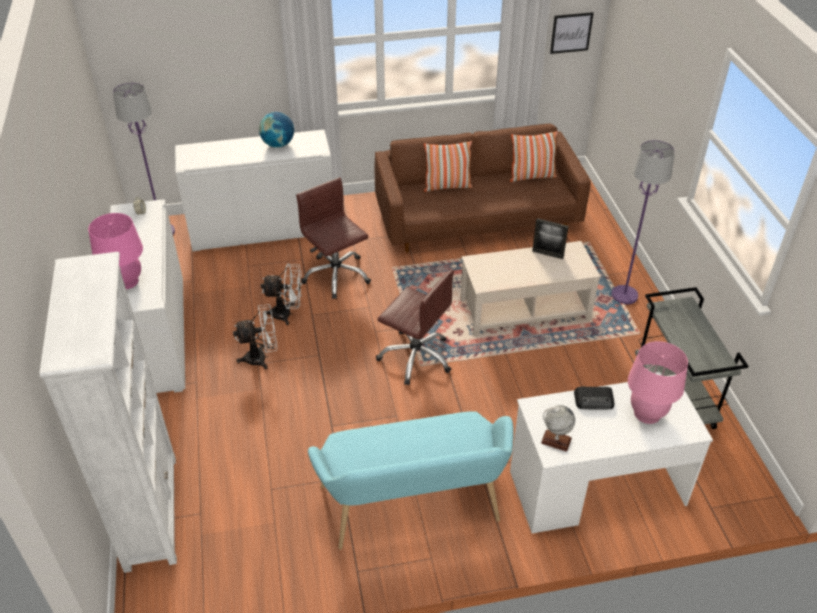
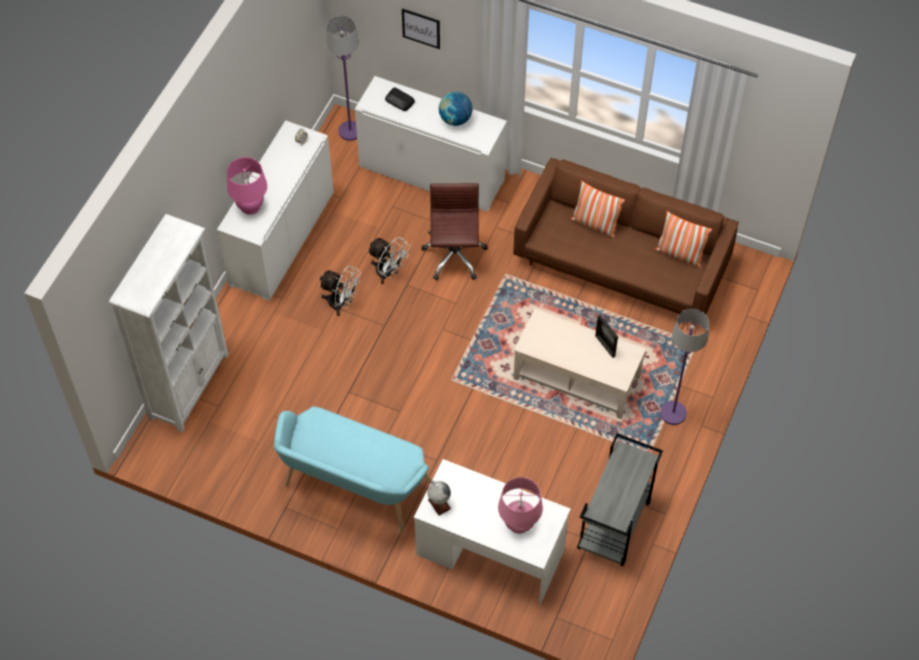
camera: 35 degrees right, 15 degrees up
(416, 357) = (454, 370): brown office chair -> none
(571, 32) = (768, 144): picture -> picture (421, 28)
(594, 400) = (493, 492): radio -> radio (400, 101)

